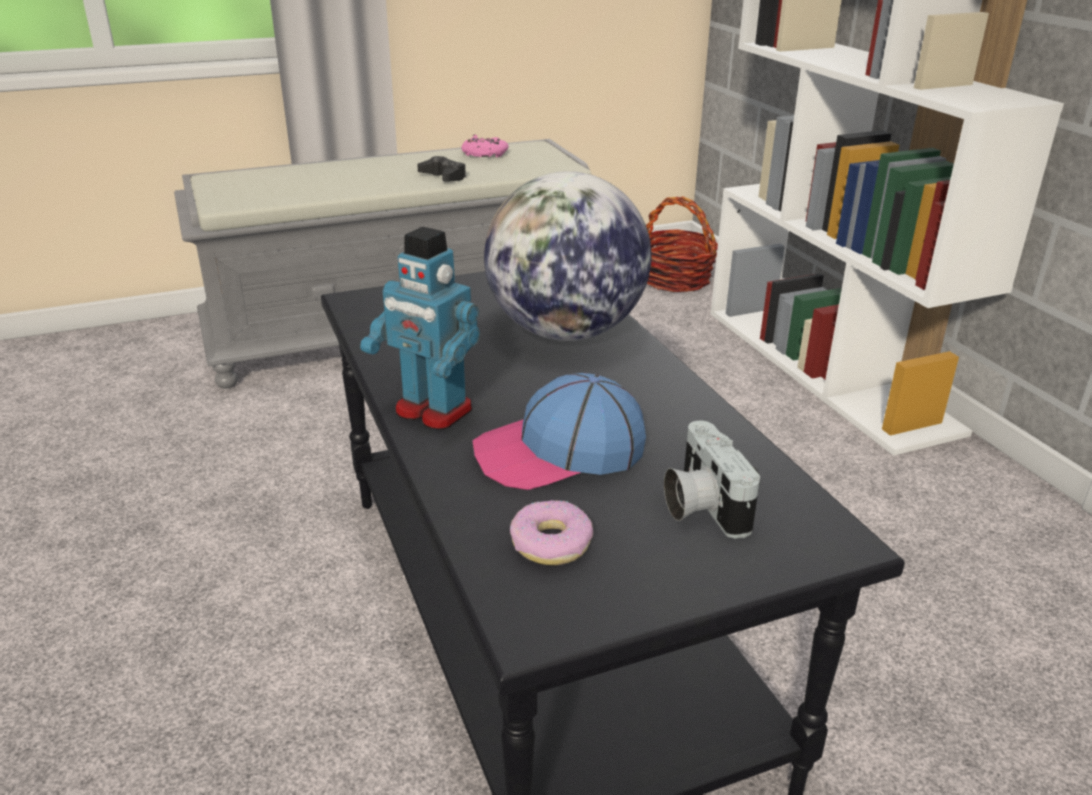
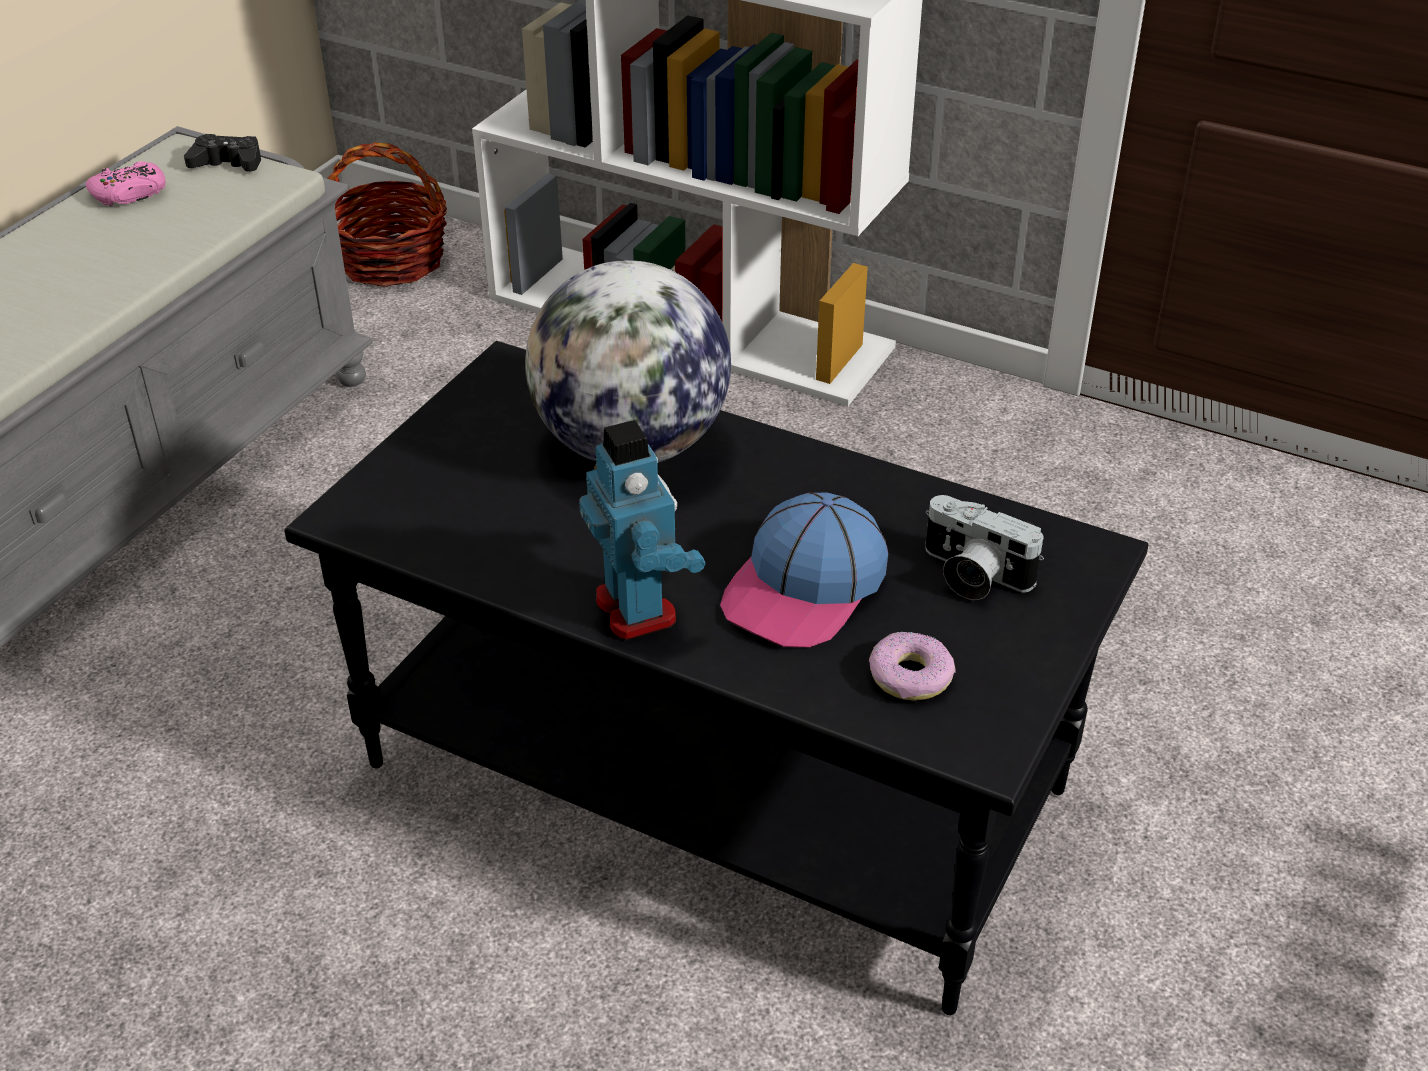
camera: 40 degrees left, 10 degrees up
(432, 412) = (638, 609): toy robot -> toy robot turned 105 degrees counterclockwise
(443, 176) = (134, 260): black game controller -> black game controller (228, 163)

